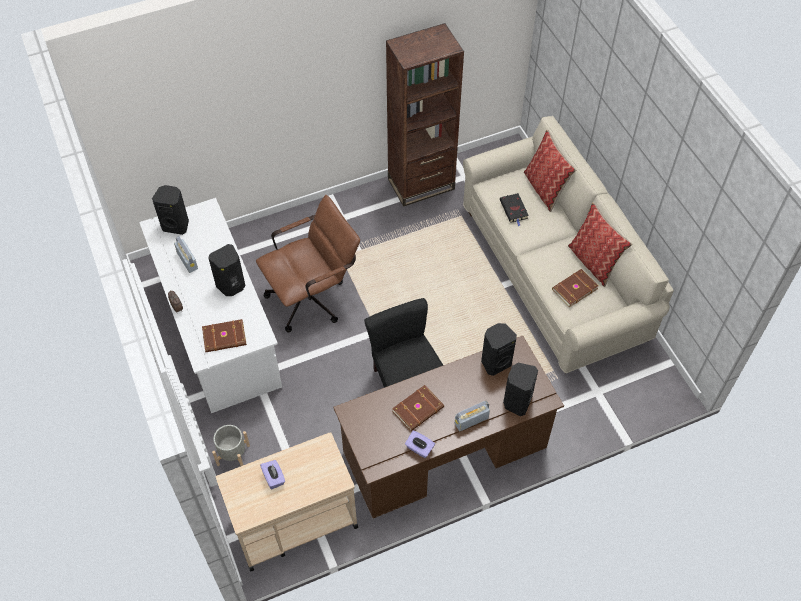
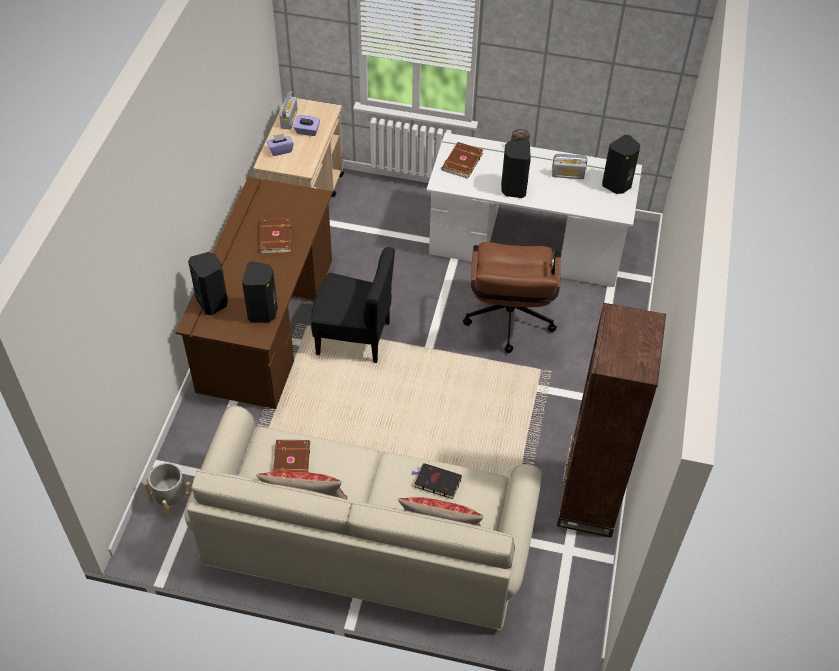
camera: 125 degrees right, 5 degrees down
(233, 455) = (395, 199): grey planter -> grey planter (172, 501)
(419, 448) = (242, 219): purple tissue box -> purple tissue box (280, 150)
(471, 421) = (229, 263): radio -> radio (289, 119)

